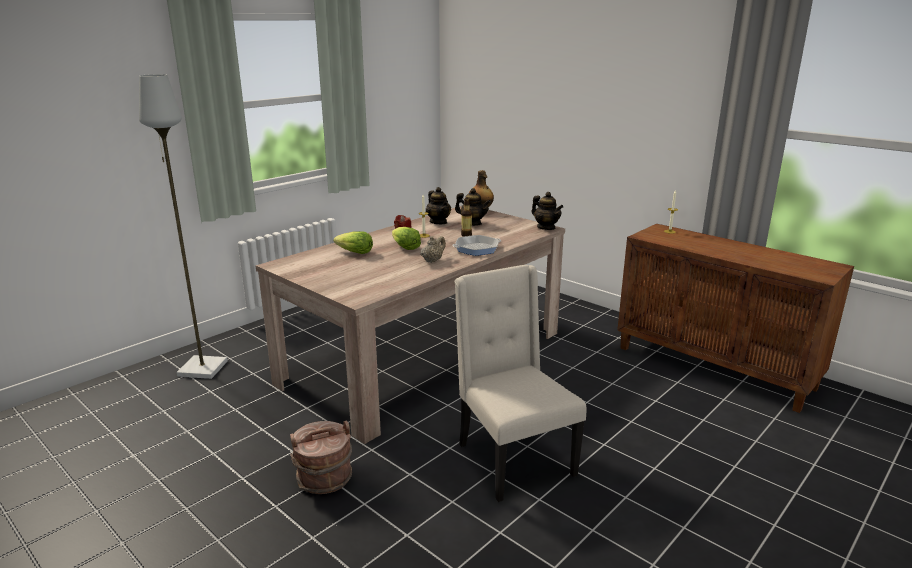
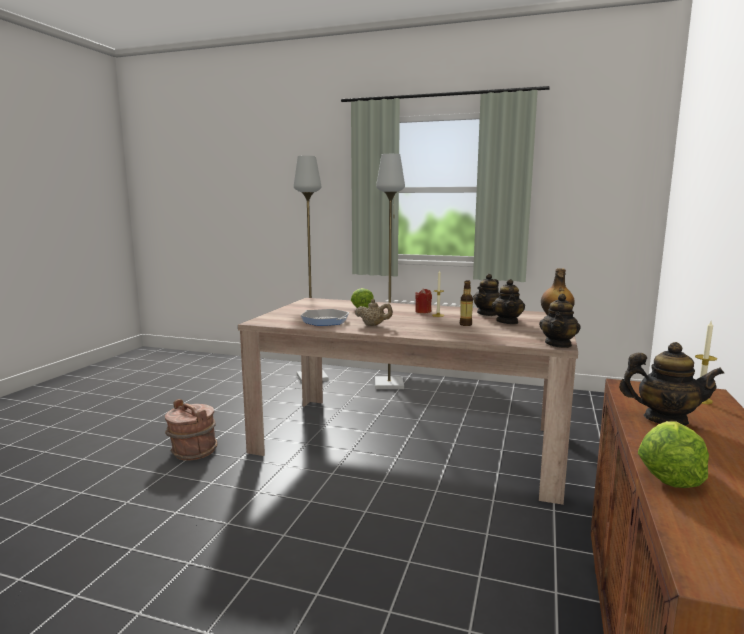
camera: 65 degrees right, 10 degrees down
(287, 332) = (389, 384): none -> grey floor lamp
(405, 247) = (396, 315): lettuce -> lettuce (669, 473)
(477, 249) = (430, 332): frying pan -> frying pan (325, 321)
(512, 459) = (254, 530): beige chair -> none
(693, 244) = (665, 419): none -> teapot

